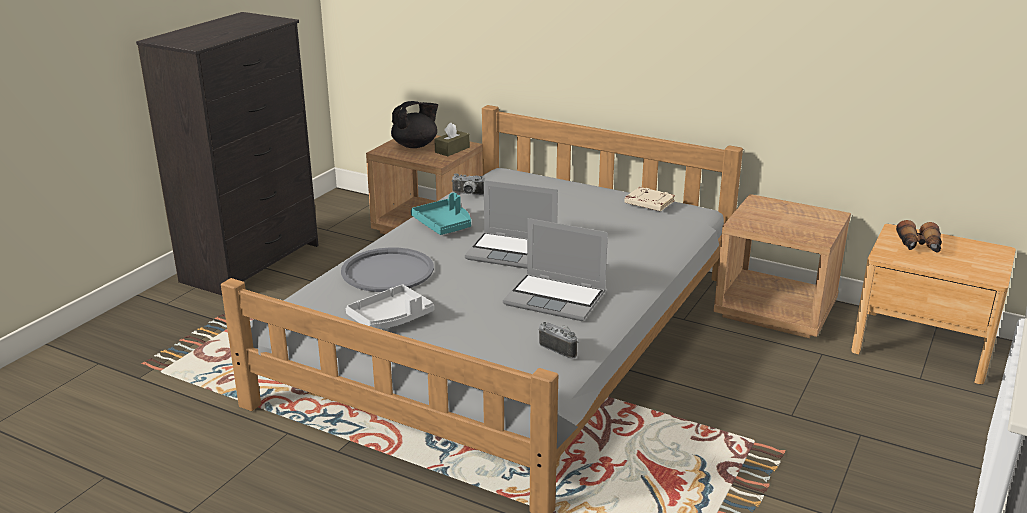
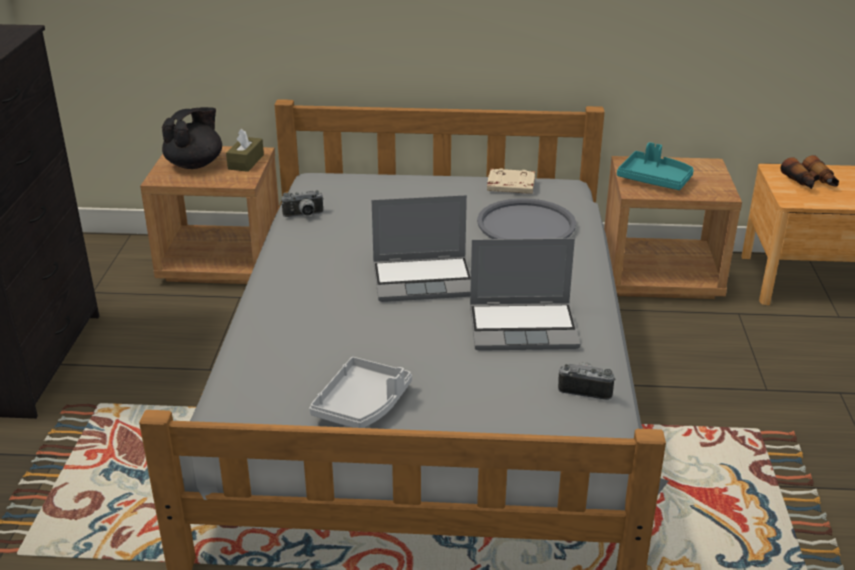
camera: 25 degrees left, 5 degrees up
(387, 271) = (300, 341): grey tray -> grey tray (526, 224)
(444, 225) = (312, 262): turquoise tray -> turquoise tray (654, 179)

